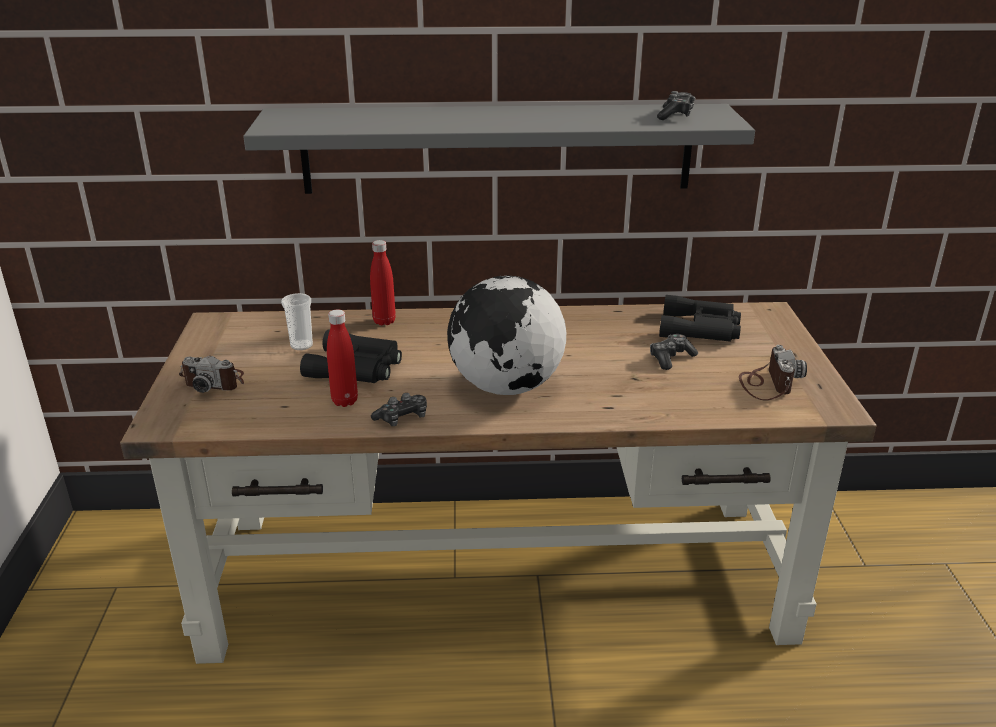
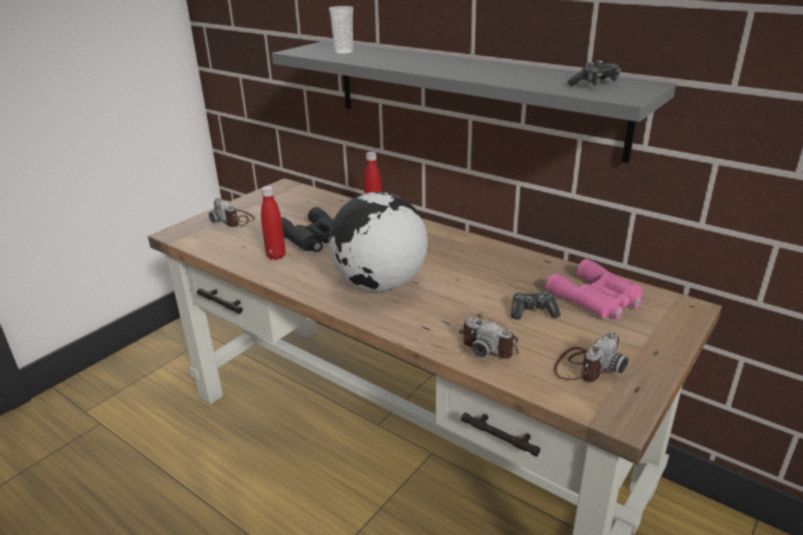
camera: 40 degrees right, 0 degrees up
(301, 345) = (306, 214): cup -> cup (343, 52)
(402, 418) = (289, 279): game controller -> none
(679, 398) = (490, 344): none -> camera
(701, 329) = (597, 299): black binoculars -> pink binoculars

